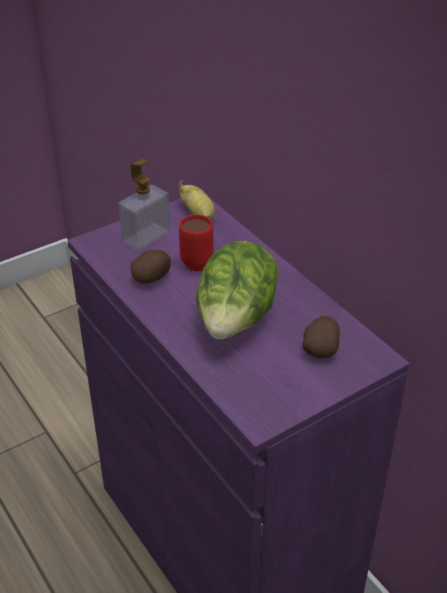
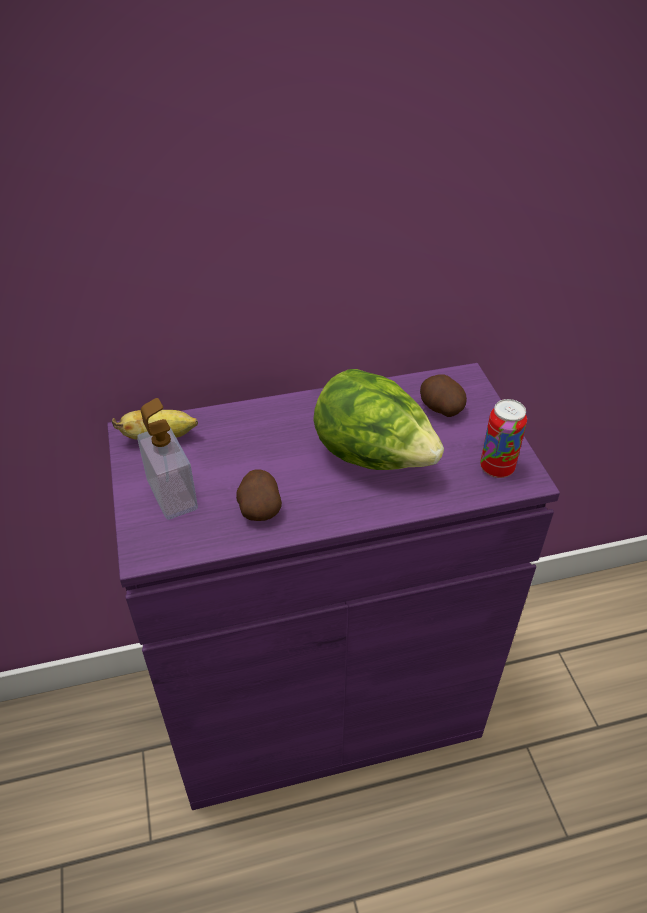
camera: 70 degrees left, 5 degrees up
(196, 260) = (247, 461): red mug -> none
(262, 398) = (496, 468): none -> can

